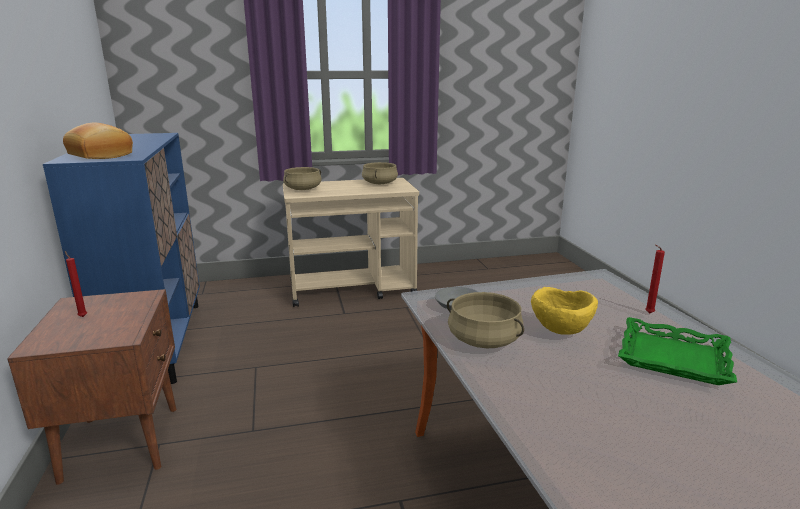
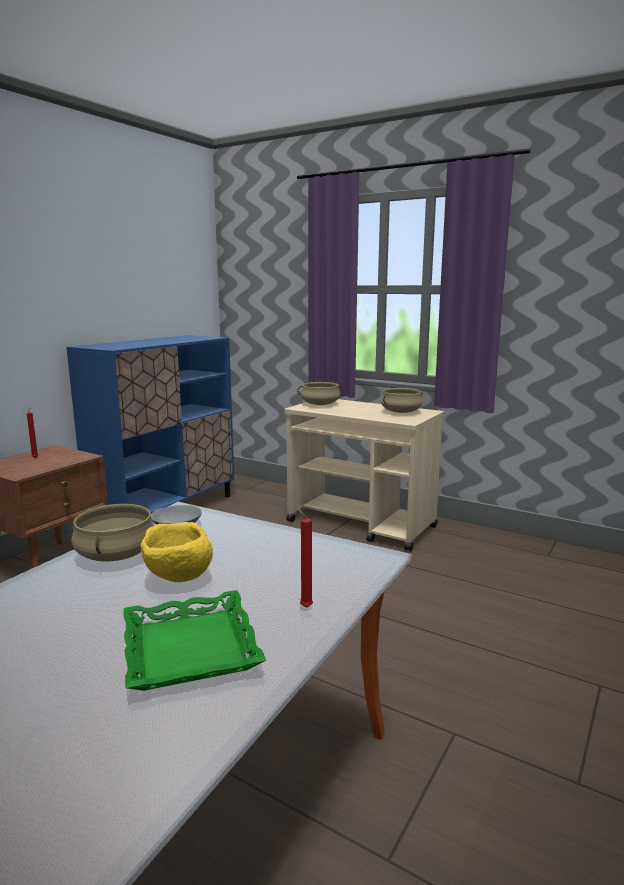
camera: 45 degrees right, 5 degrees down
(99, 155) = (109, 345): bread -> none

